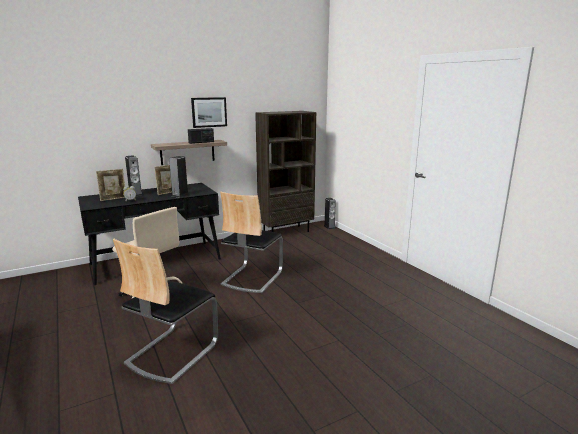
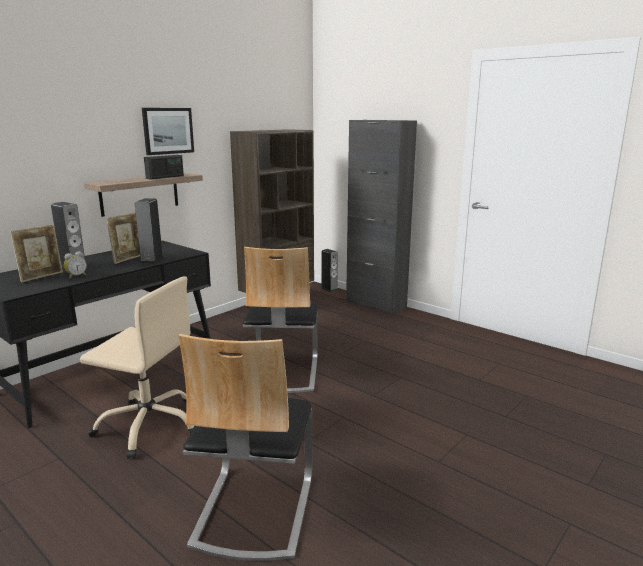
camera: 20 degrees left, 0 degrees up
(353, 242) = (376, 304): none -> black cabinet

